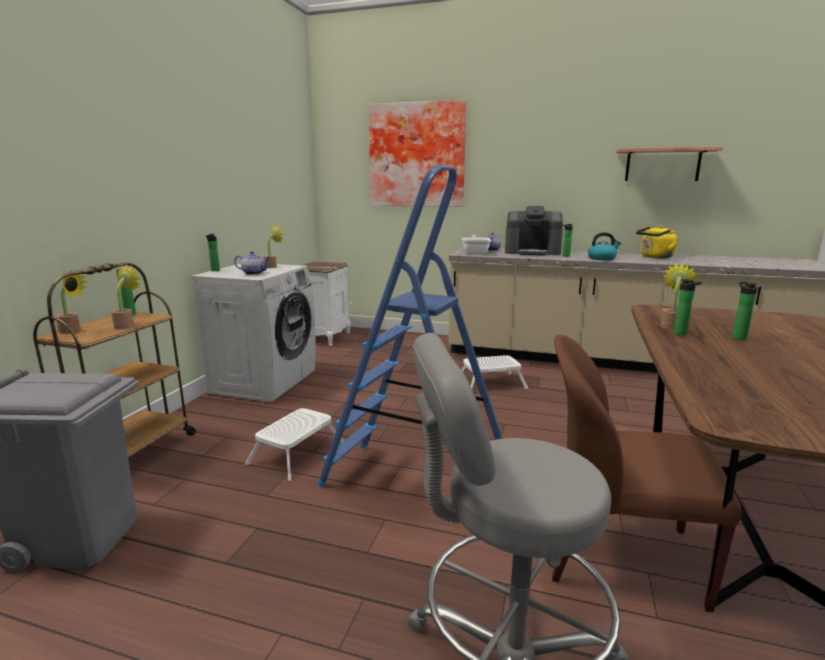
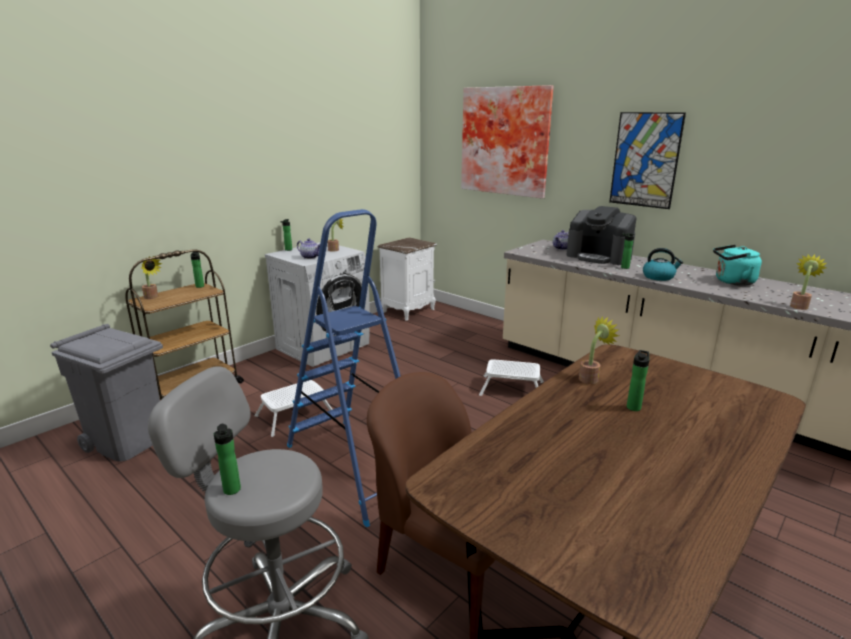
camera: 25 degrees right, 5 degrees up
(127, 325) = (186, 297): potted plant -> potted plant (799, 306)
(475, 253) = (535, 252): frying pan -> none
(558, 164) = (645, 160): none -> picture
(655, 257) = (732, 282): yellow kettle -> turquoise kettle
(662, 165) = (767, 170): shelf -> none
(682, 334) = (583, 390): bottle -> bottle (232, 491)

